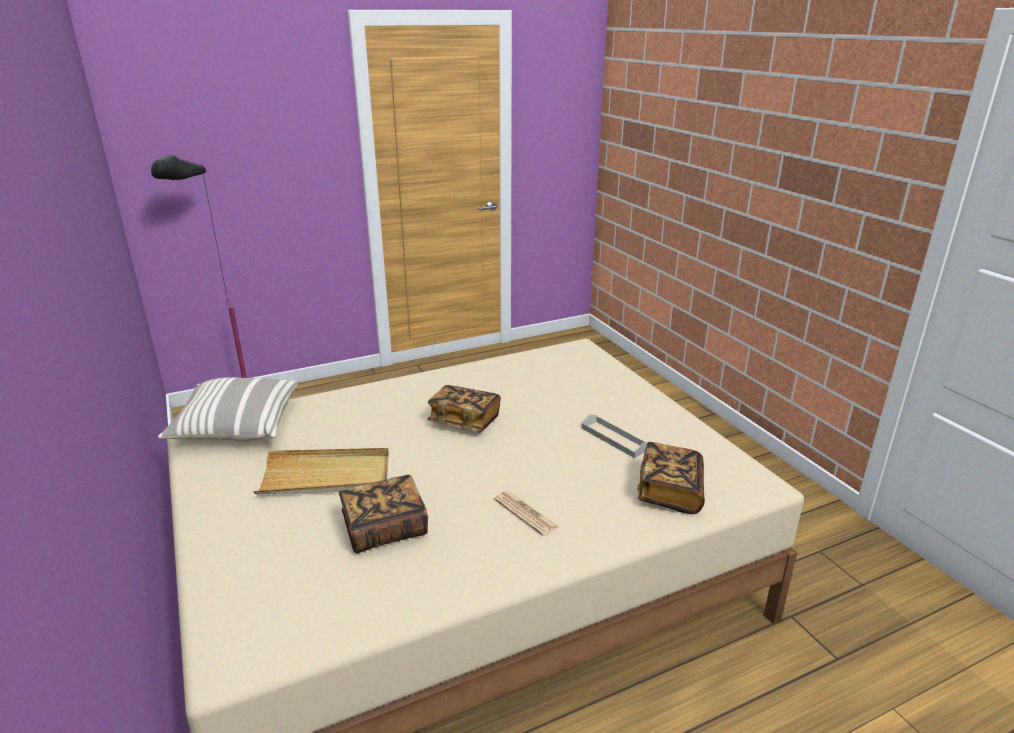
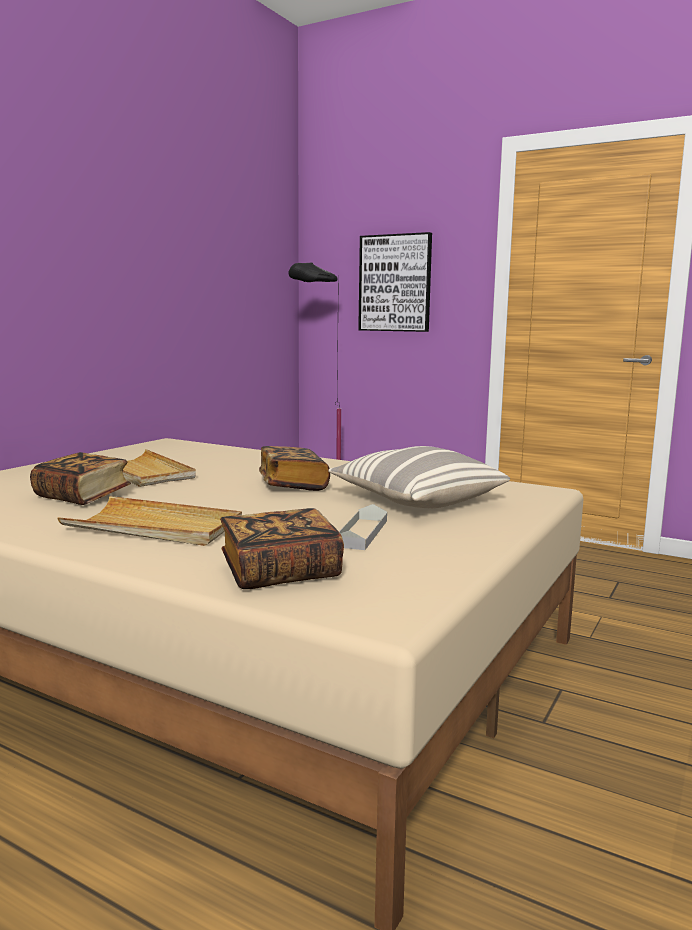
camera: 55 degrees right, 15 degrees down
(236, 427) = (182, 446): pillow -> pillow (416, 500)
(252, 161) = (395, 283): none -> picture
(525, 513) = (154, 527): newspaper -> beige tray

